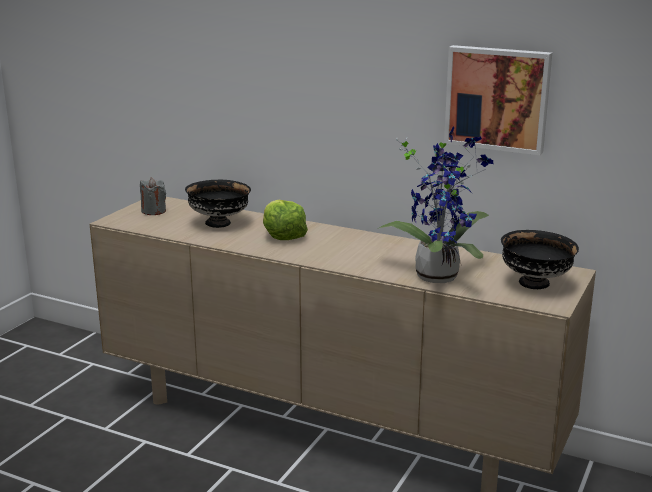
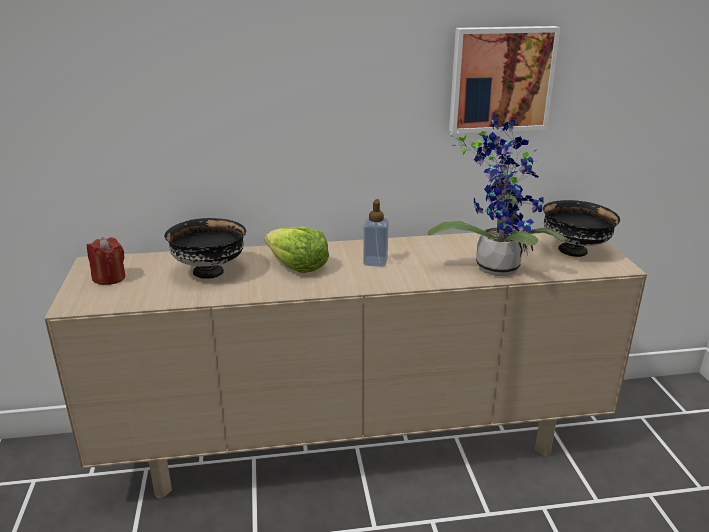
camera: 35 degrees left, 5 degrees up
(153, 211) = (109, 278): grey candle -> red candle
(345, 247) = (375, 262): none -> soap dispenser

